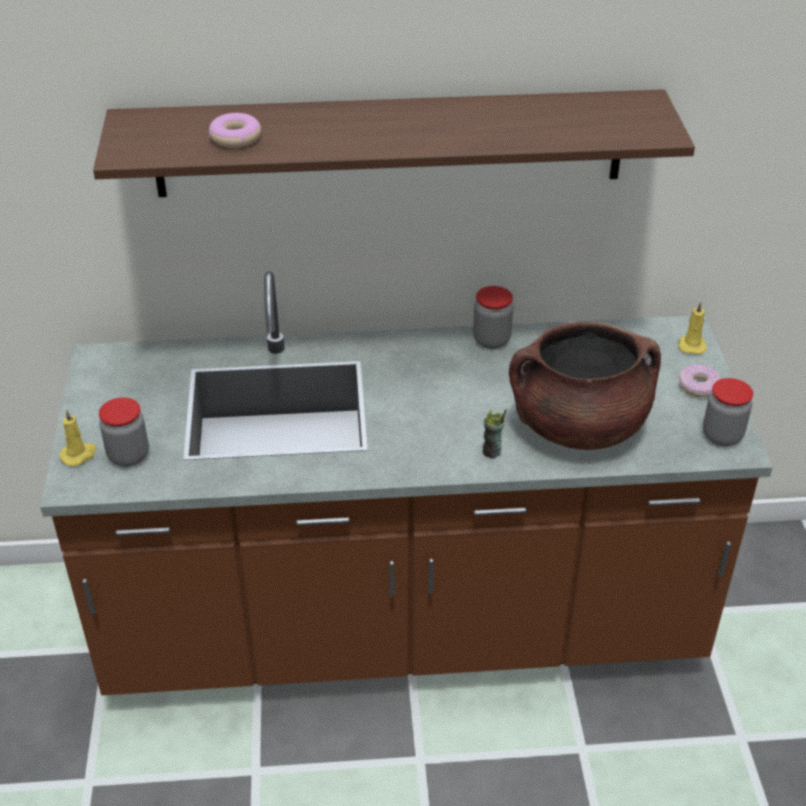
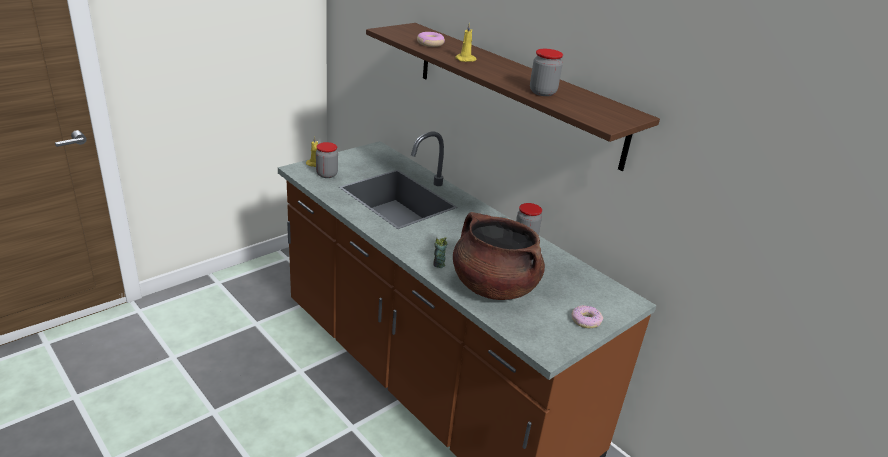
camera: 50 degrees right, 10 degrees down
(691, 345) = (619, 307): yellow candle -> yellow candle (466, 59)
(722, 436) = (552, 342): jar -> jar (542, 92)

